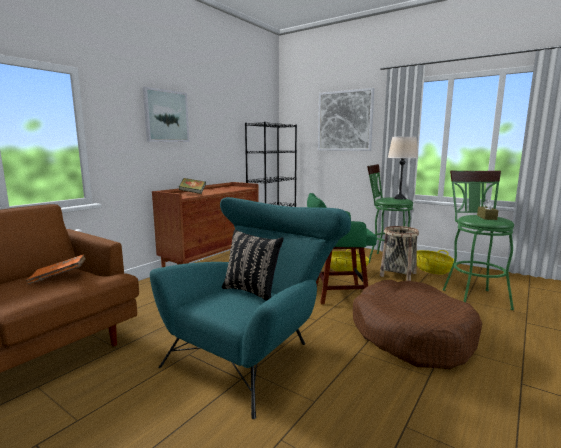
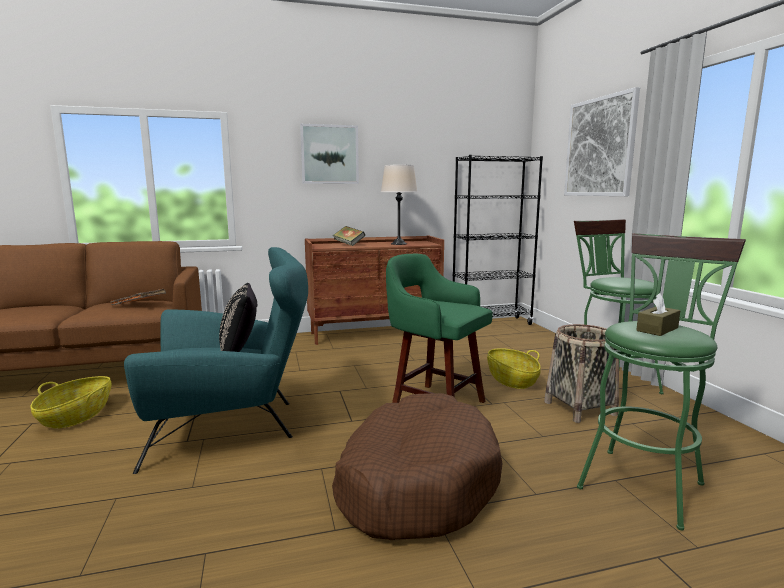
camera: 40 degrees right, 0 degrees up
(399, 198) = (636, 281): beige table lamp -> beige table lamp (398, 244)
(431, 270) = (661, 420): basket -> basket (76, 416)

